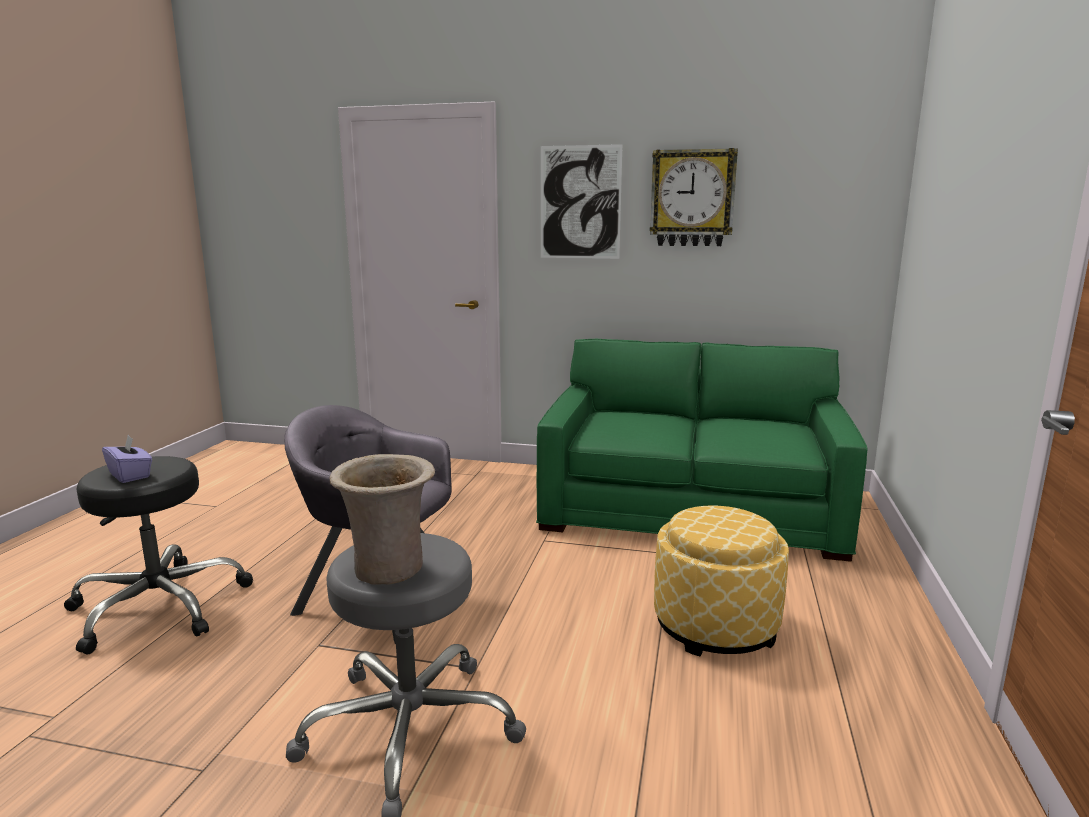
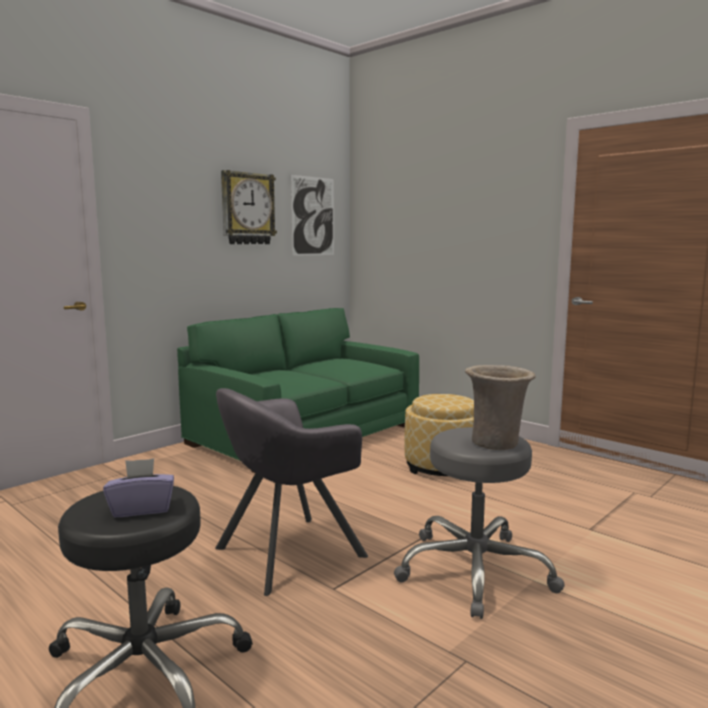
camera: 60 degrees left, 5 degrees down
(580, 202) = (170, 208): picture -> picture (313, 216)

